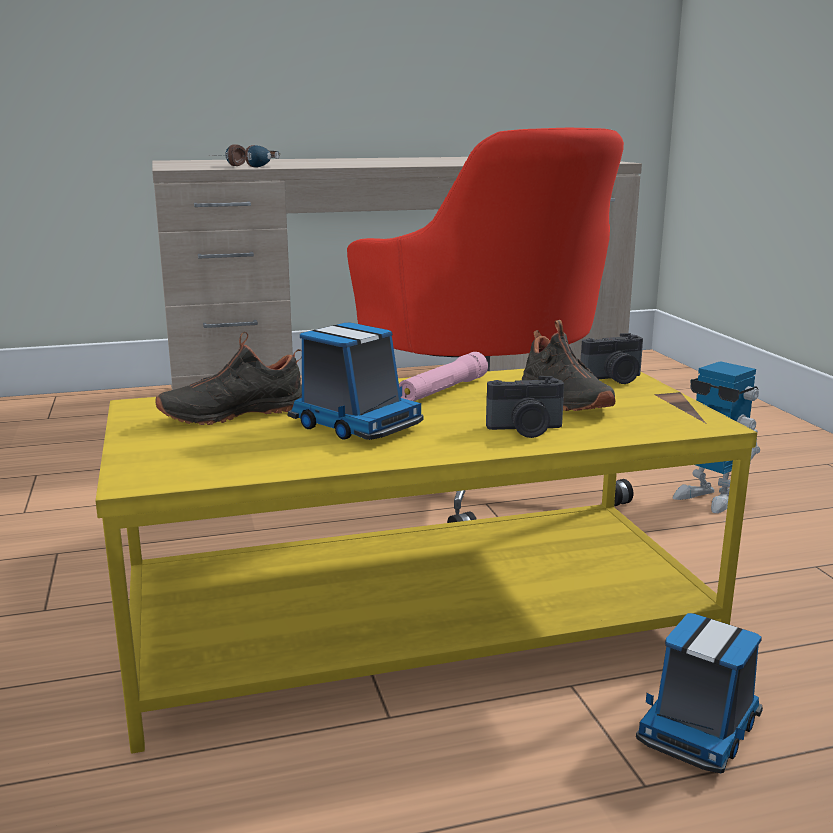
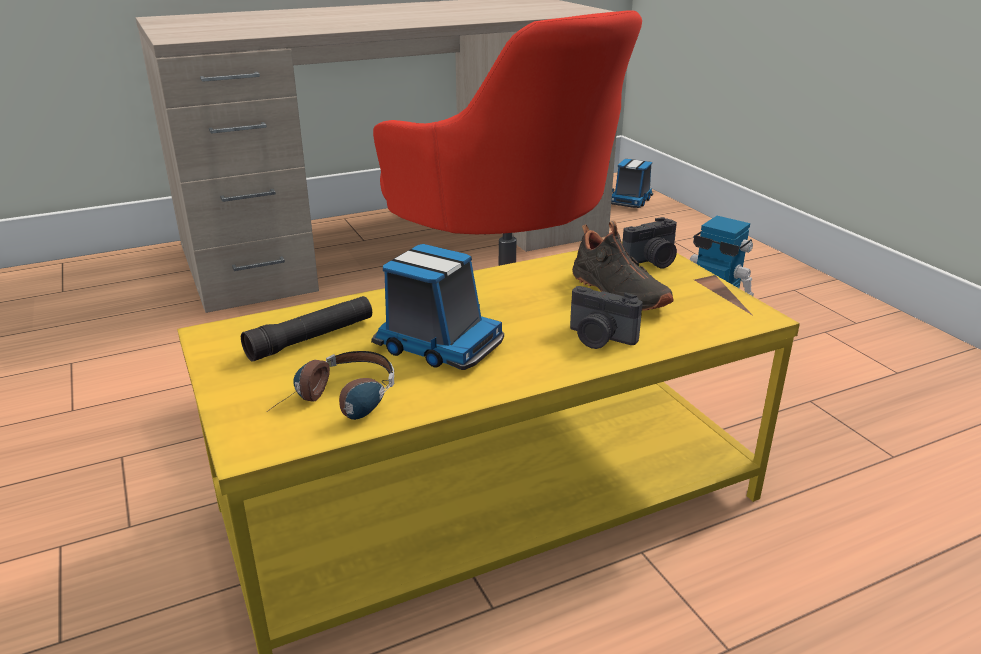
camera: 10 degrees left, 10 degrees up
(232, 413) = (311, 338): black shoe -> black flashlight
(247, 166) = (249, 32): headphones -> headphones (339, 404)
(443, 390) = (503, 289): pink flashlight -> none
(526, 430) = (599, 338): camera -> camera turned 45 degrees clockwise
(699, 729) = (758, 584): toy truck -> toy truck (630, 201)

